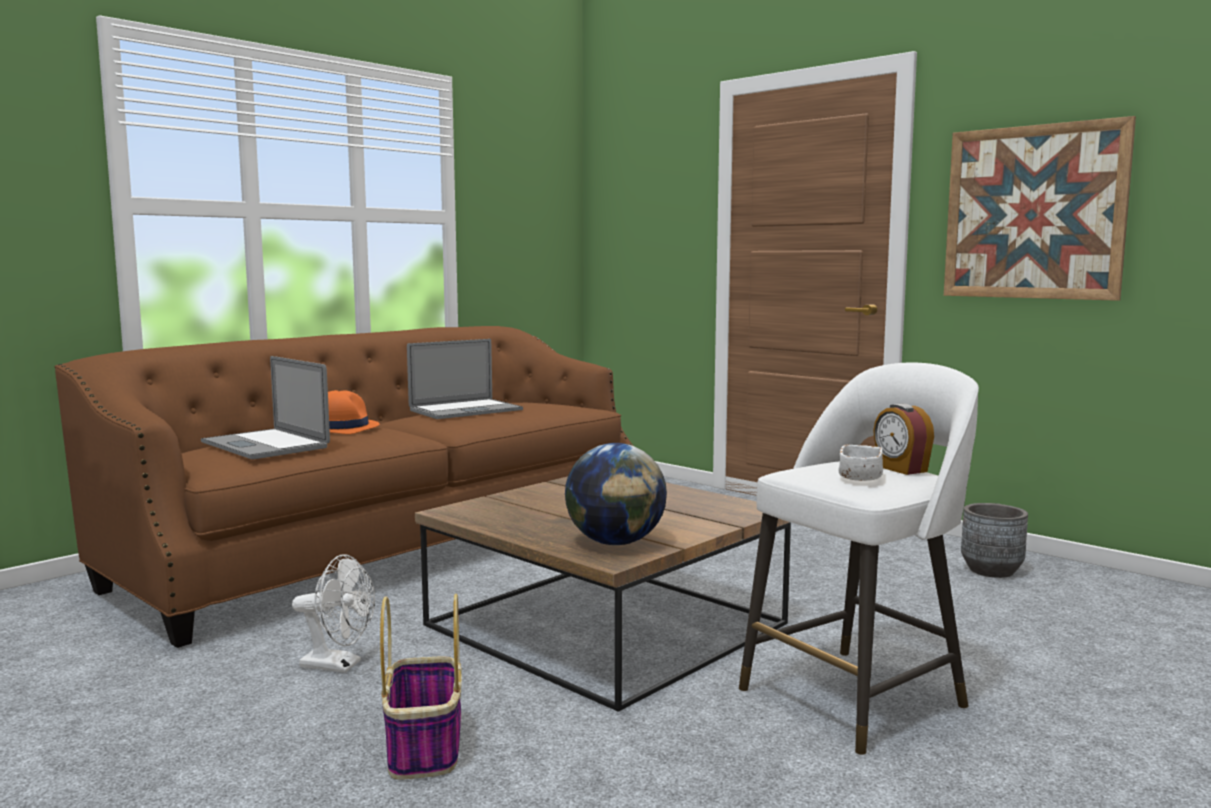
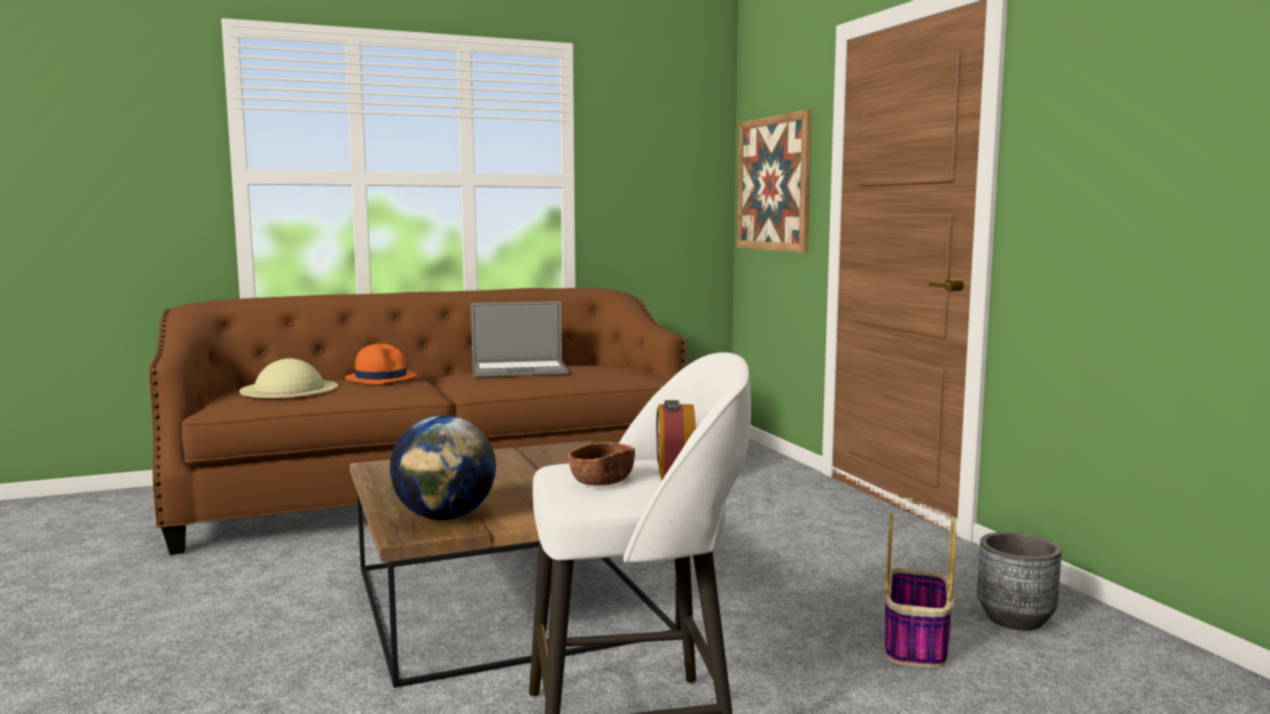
camera: 25 degrees right, 0 degrees up
(265, 445) = (289, 388): laptop -> beige hat
(339, 665) = (250, 593): white fan -> none
(425, 748) = (203, 682): basket -> basket (916, 645)
(860, 478) = (602, 481): white bowl -> brown bowl
(1033, 212) = (1120, 166): picture -> picture (773, 184)

